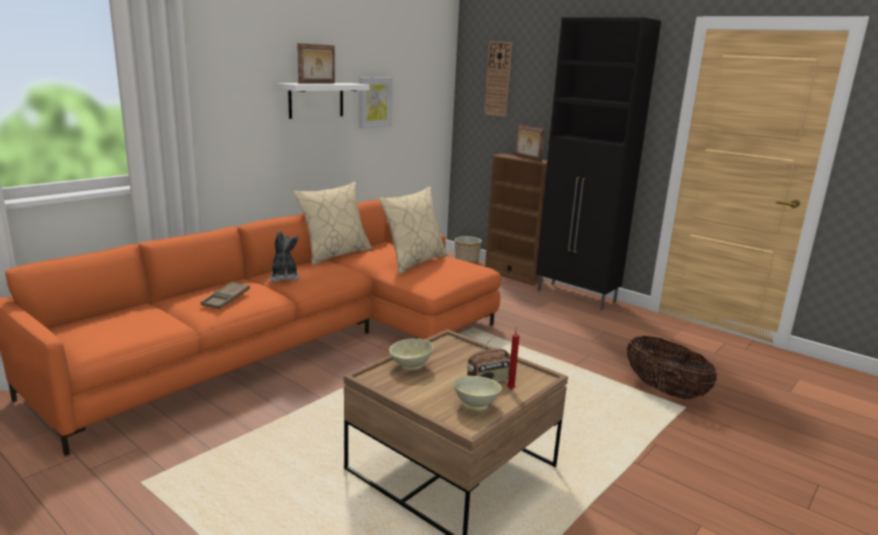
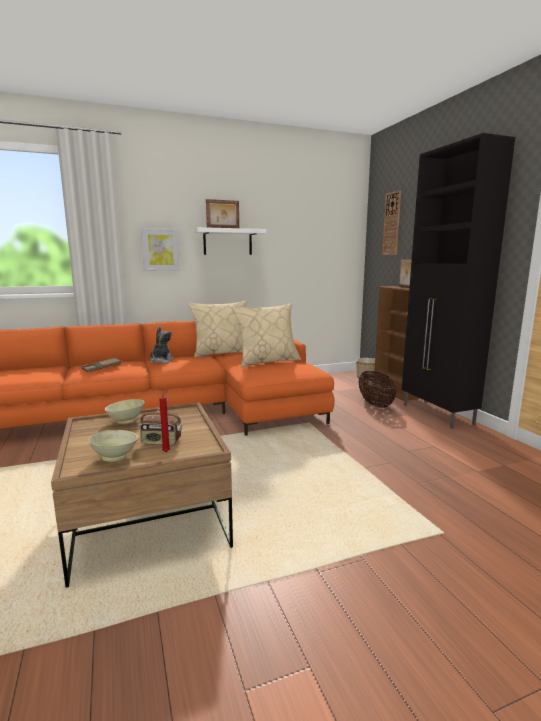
camera: 30 degrees right, 5 degrees down
(374, 102) = (282, 245): picture -> picture (160, 250)
(664, 390) = (437, 510): basket -> basket (375, 404)

